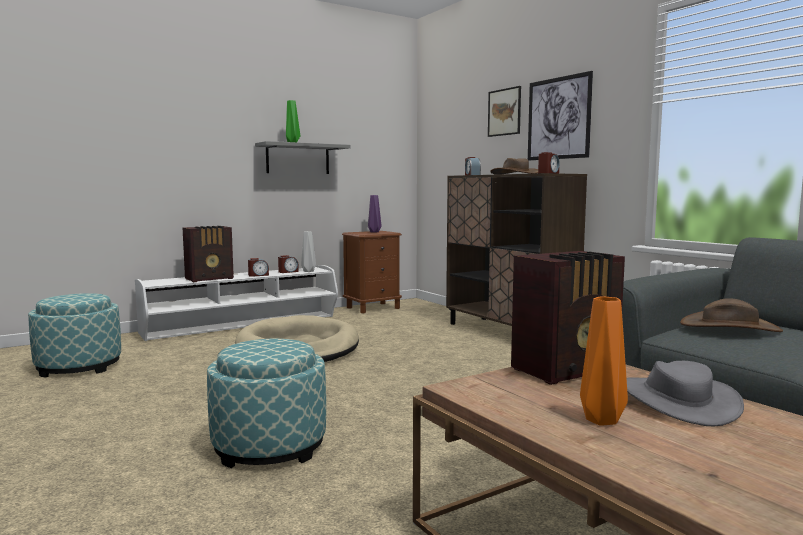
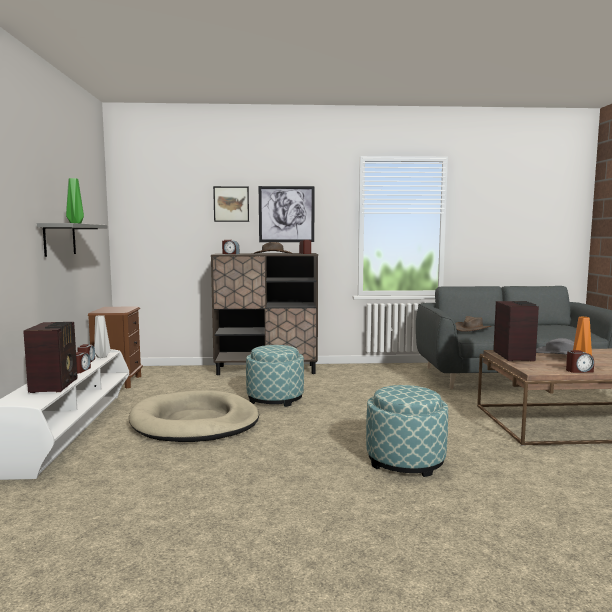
camera: 60 degrees left, 0 degrees up
(79, 366) = (83, 519): ottoman -> ottoman (275, 398)
(374, 232) = (113, 308): purple vase -> none
(523, 420) = (579, 371): none -> alarm clock

